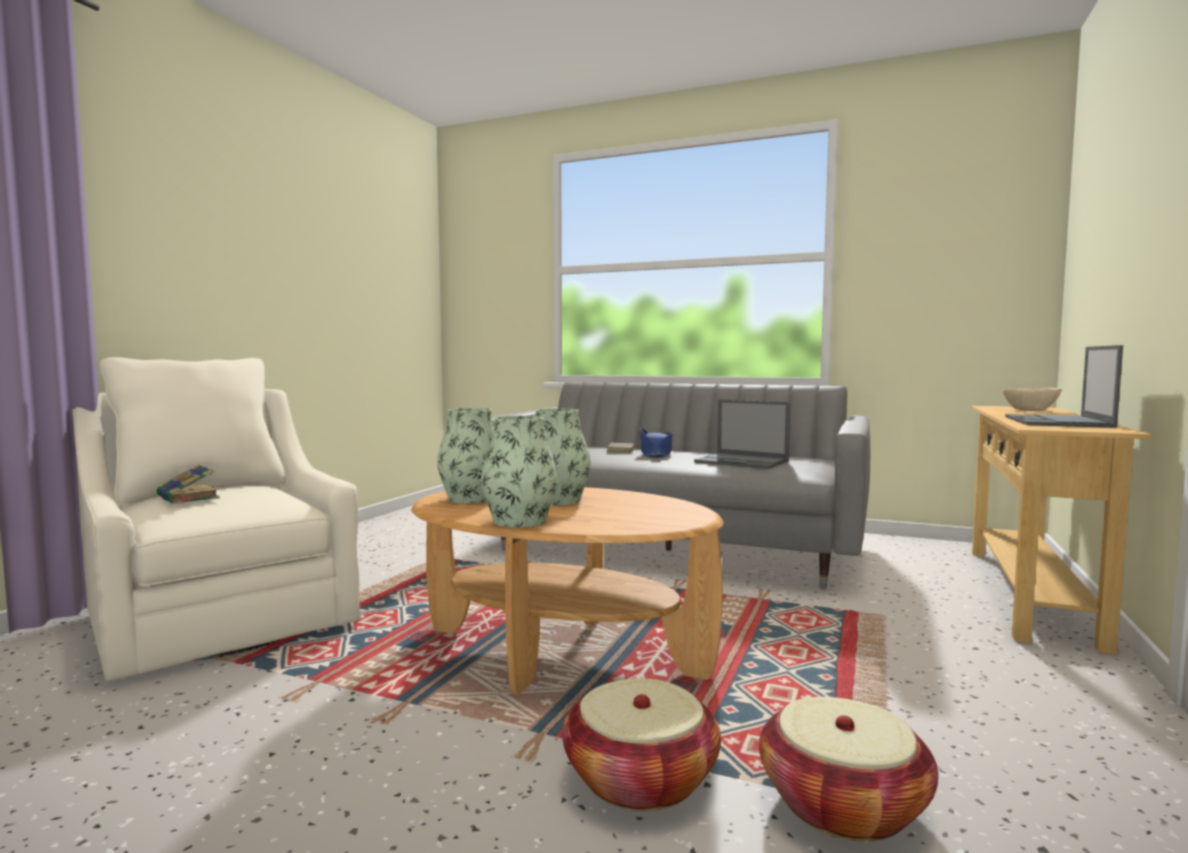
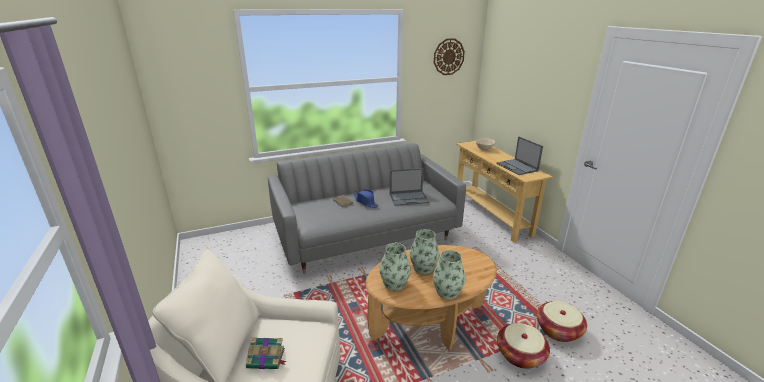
camera: 45 degrees left, 20 degrees up
(959, 207) = (448, 57): none -> wall clock

